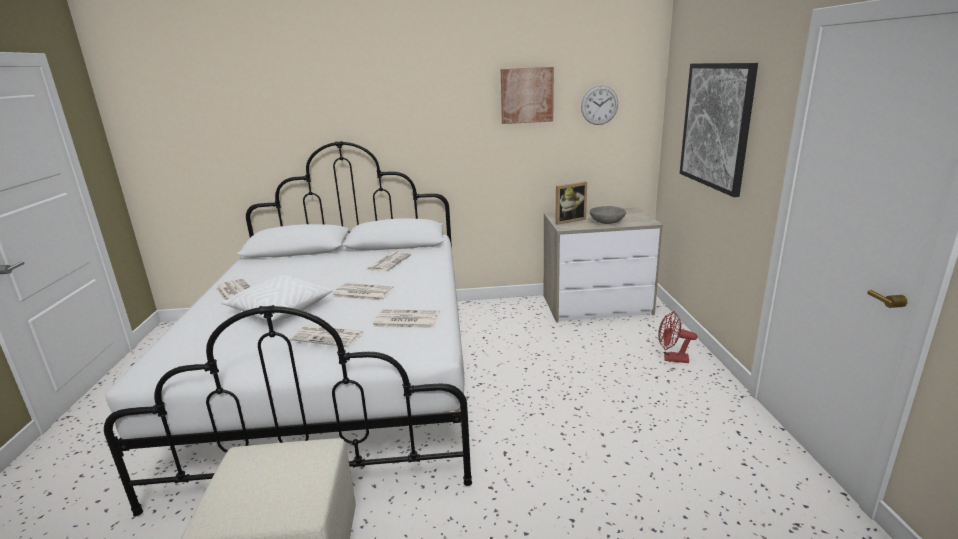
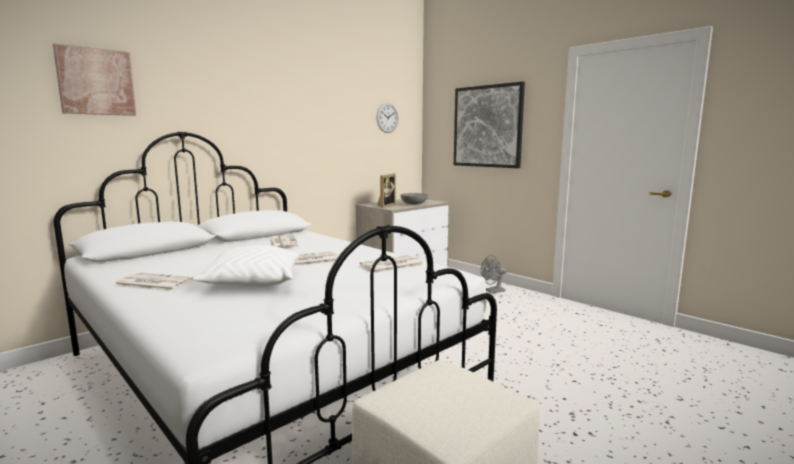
camera: 40 degrees left, 10 degrees down
(329, 336) = (352, 284): newspaper -> none
(526, 95) = (341, 104): picture -> picture (96, 82)
(671, 359) = (492, 291): red fan -> grey fan

